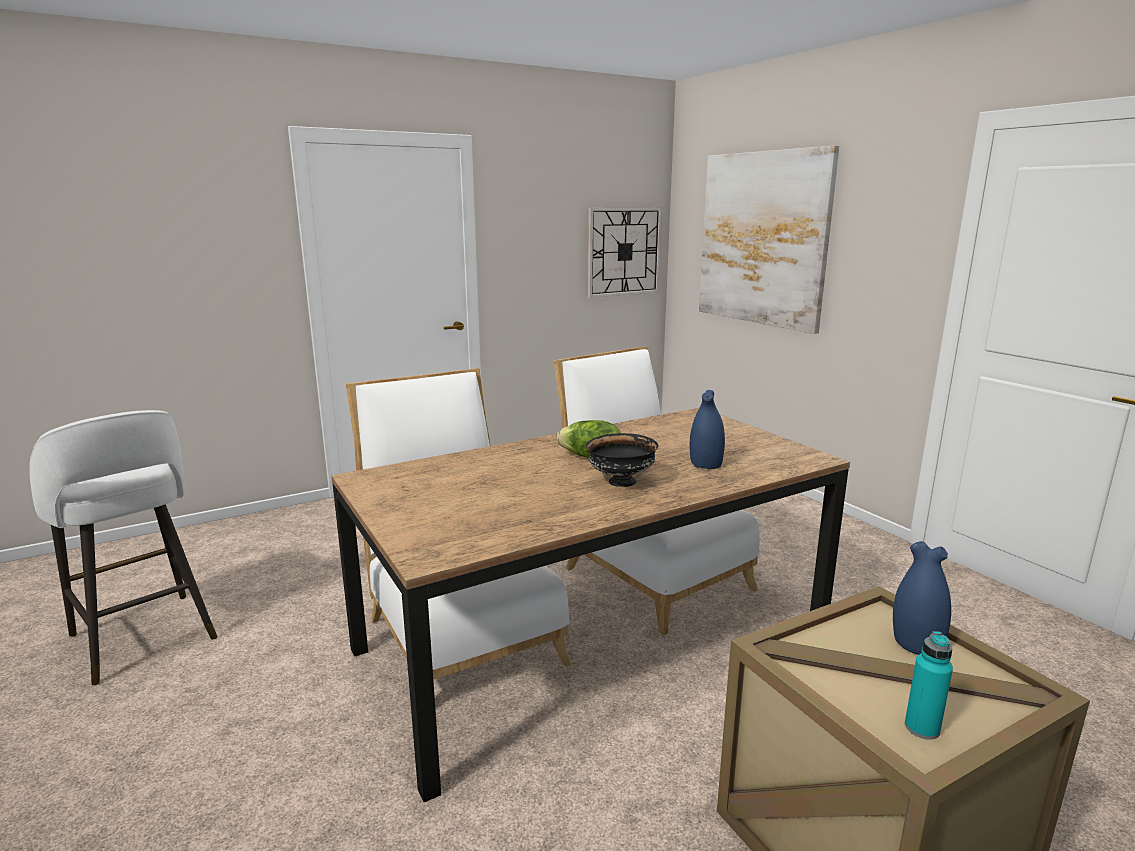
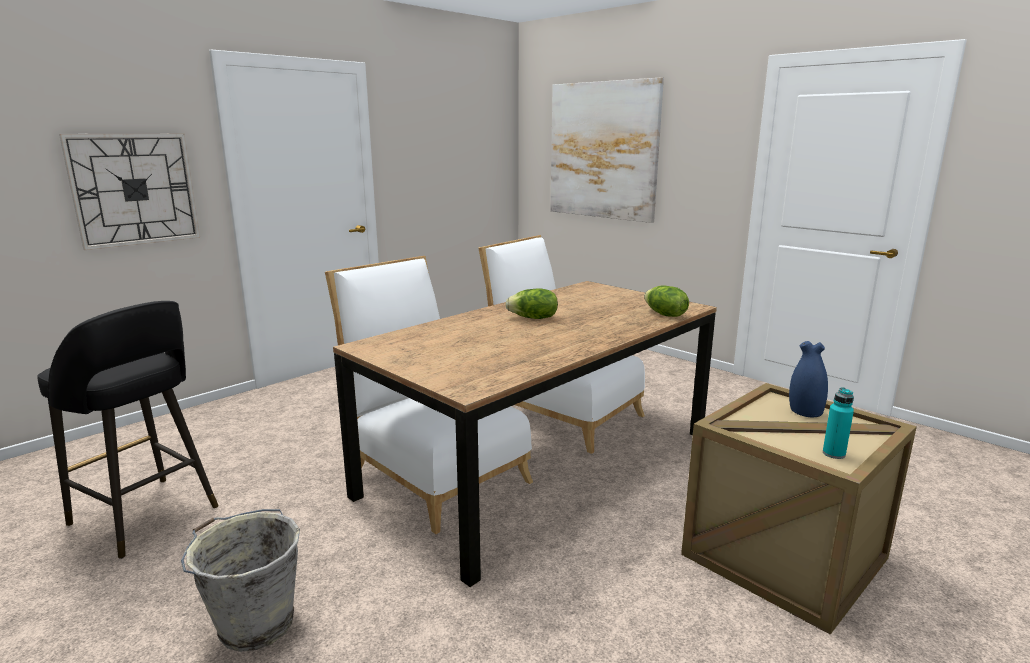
camera: 15 degrees left, 0 degrees up
(144, 639) = (146, 517): white stool -> black stool
(171, 798) = (254, 623): none -> grey bucket
(621, 482) = (569, 332): black bowl -> none
(624, 251) = (486, 163): wall clock -> wall clock (134, 189)
(705, 465) = (621, 316): blue vase -> none
(767, 468) = (664, 315): none -> lettuce

